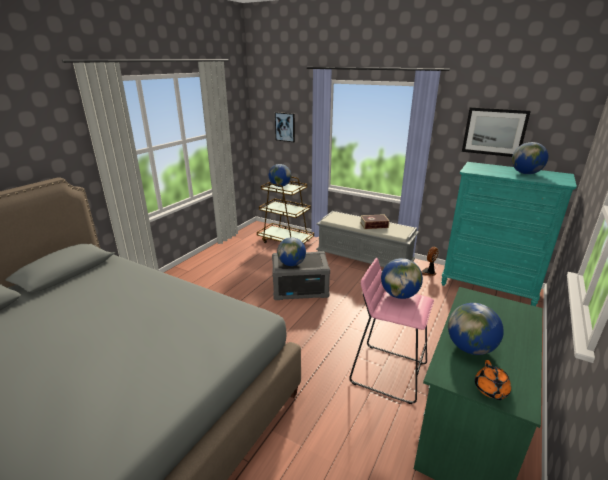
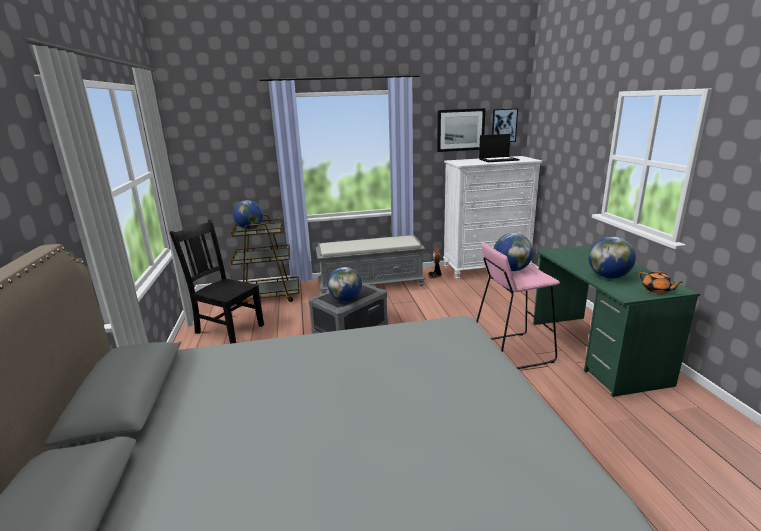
camera: 40 degrees left, 5 degrees down
(237, 254) = (228, 328): none -> black chair
(285, 127) = (231, 156): picture -> picture (504, 125)
(374, 225) = (377, 242): book -> none
(488, 287) = (486, 269): turquoise dresser -> white dresser
(525, 173) = (498, 159): globe -> laptop

